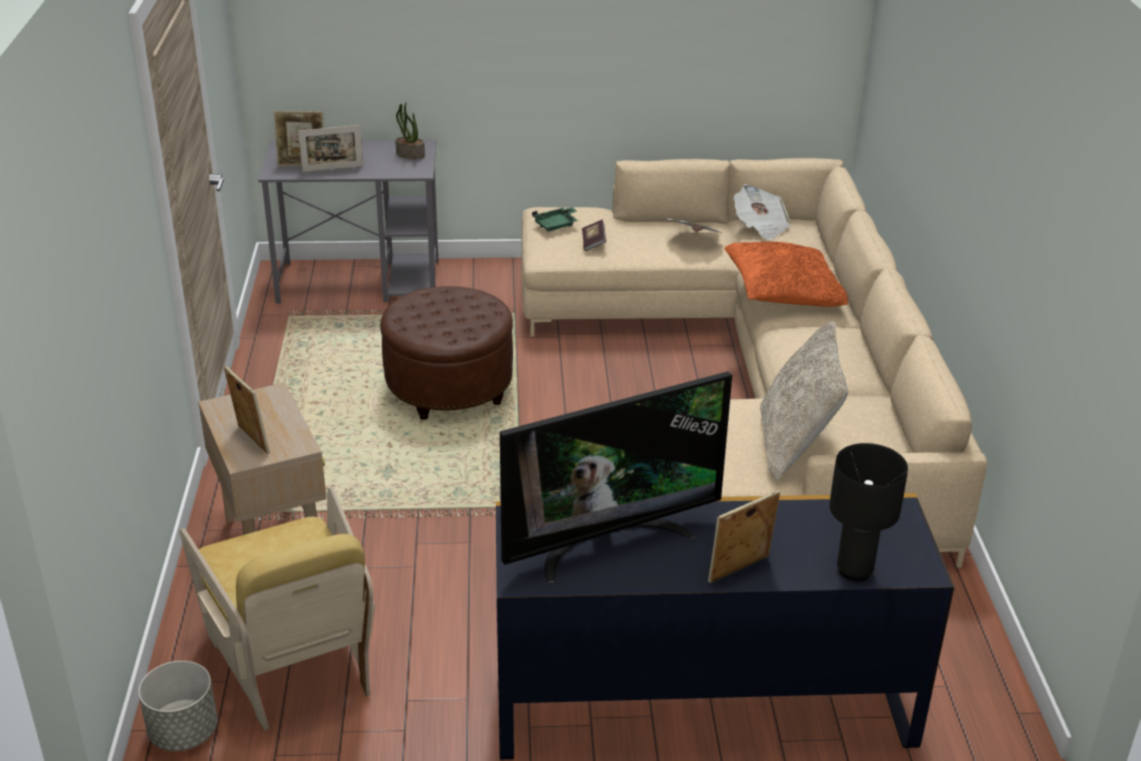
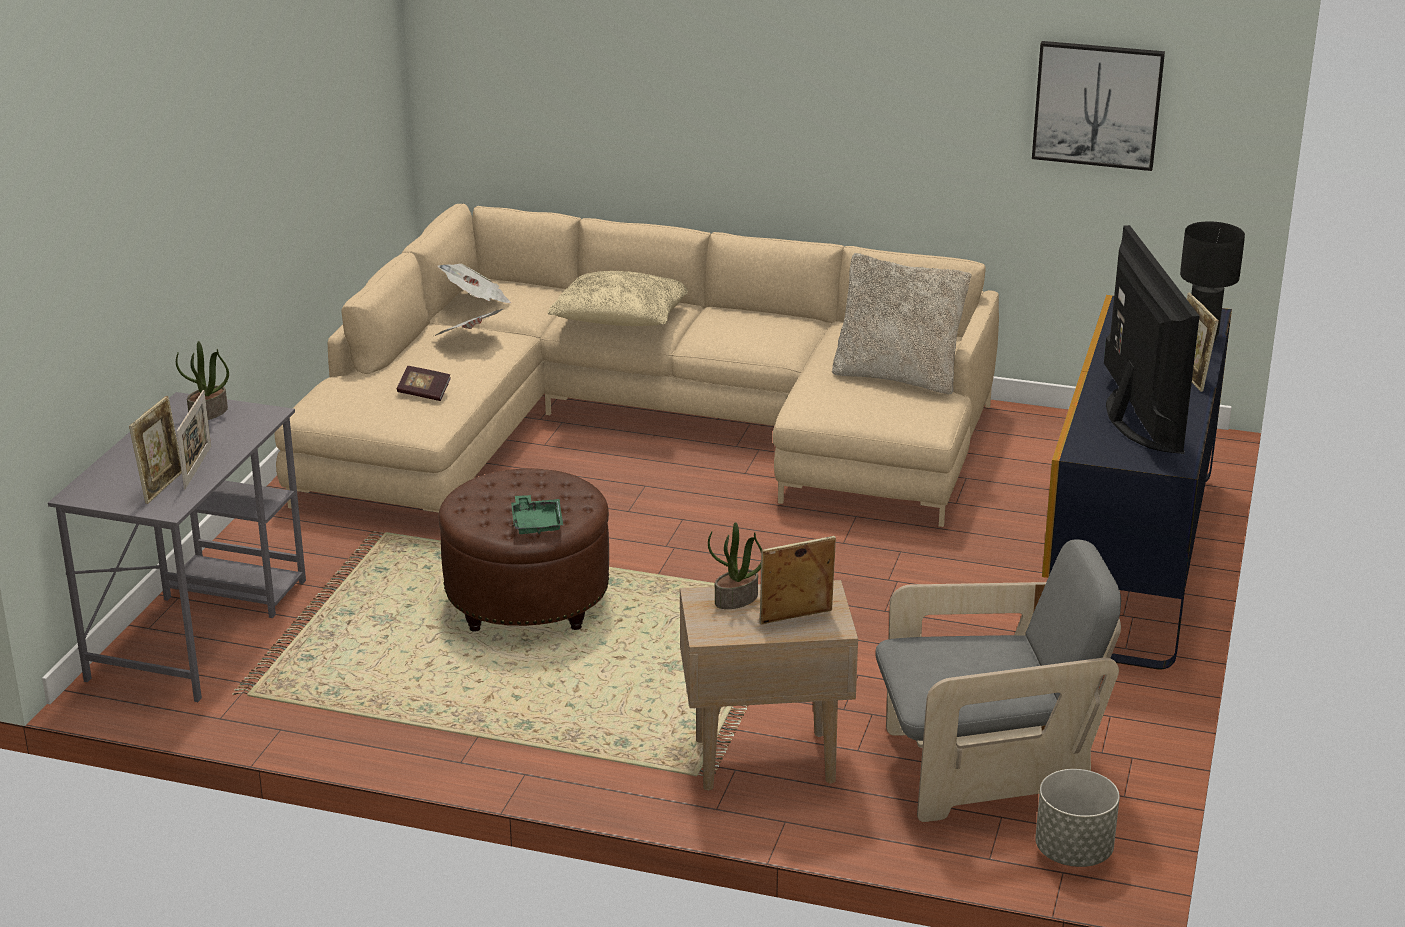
camera: 70 degrees left, 5 degrees down
(272, 409) = (736, 600): none -> potted plant
(292, 661) = (984, 770): yellow armchair -> grey armchair
(556, 225) = (358, 406): green tray -> green tray (536, 523)
(784, 291) = (620, 320): orange pillow -> beige pillow
(1075, 316) = (1097, 104): none -> picture

